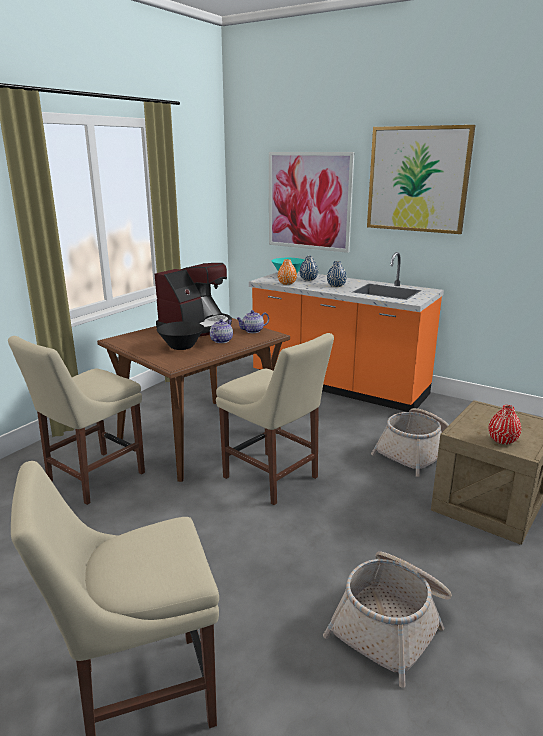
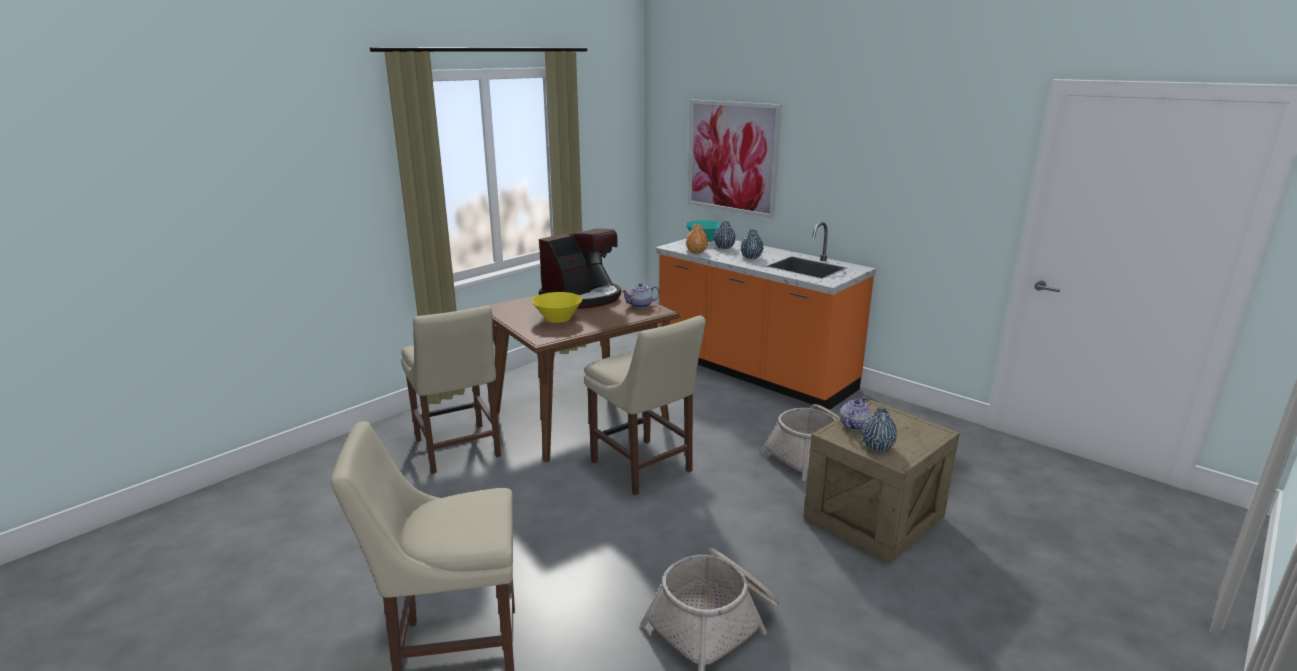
camera: 10 degrees right, 0 degrees up
(91, 478) = (458, 450): beige chair -> beige chair turned 75 degrees counterclockwise
(181, 347) = (558, 319): black bowl -> yellow bowl
(221, 341) = (601, 315): teapot -> teapot (853, 425)
(417, 179) = (849, 139): picture -> none
(502, 440) = (877, 447): red vase -> blue vase

